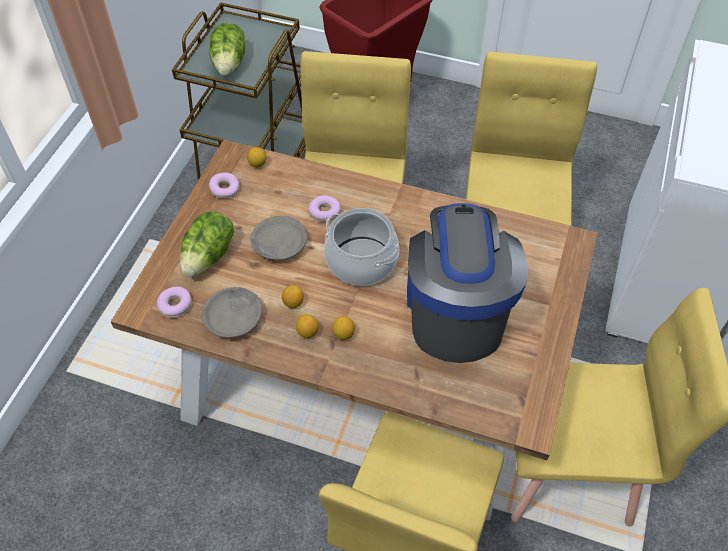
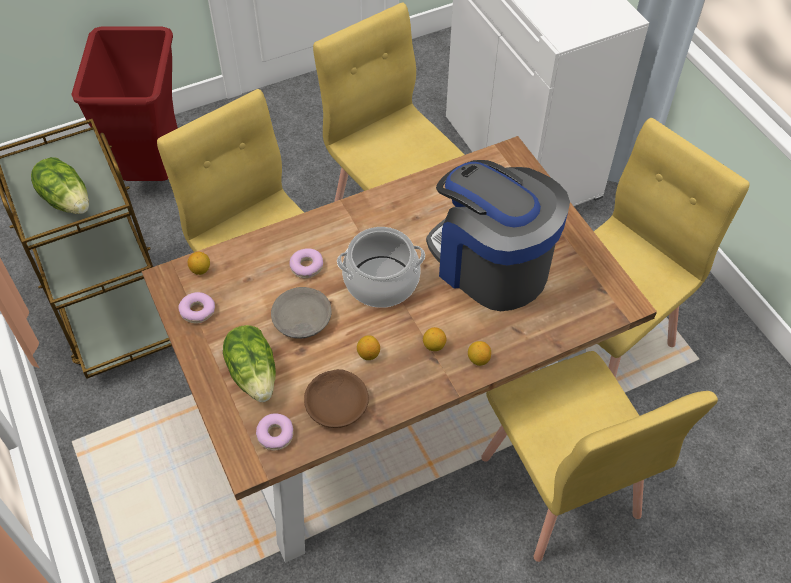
camera: 45 degrees left, 0 degrees up
(234, 318) = (337, 404): grey bowl -> brown bowl
(307, 332) = (406, 367): lemon -> lemon (478, 359)

